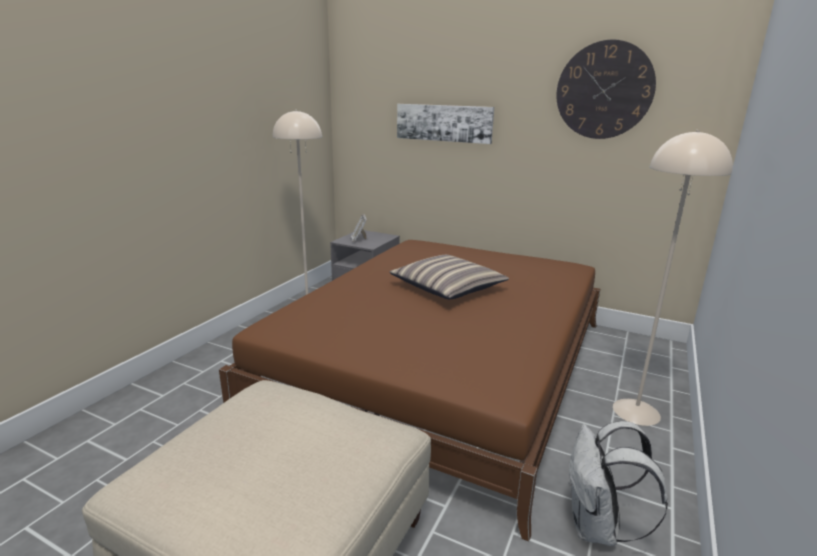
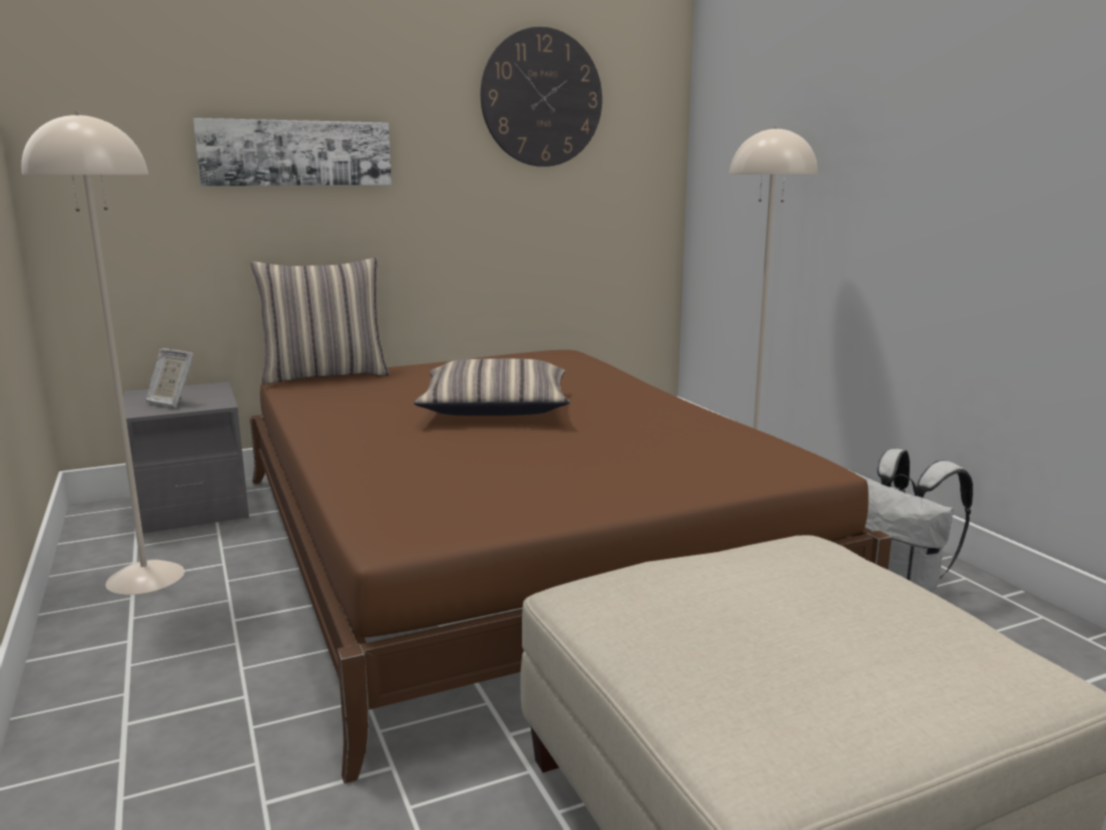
camera: 50 degrees left, 5 degrees down
(432, 244) = (326, 375): none -> pillow

